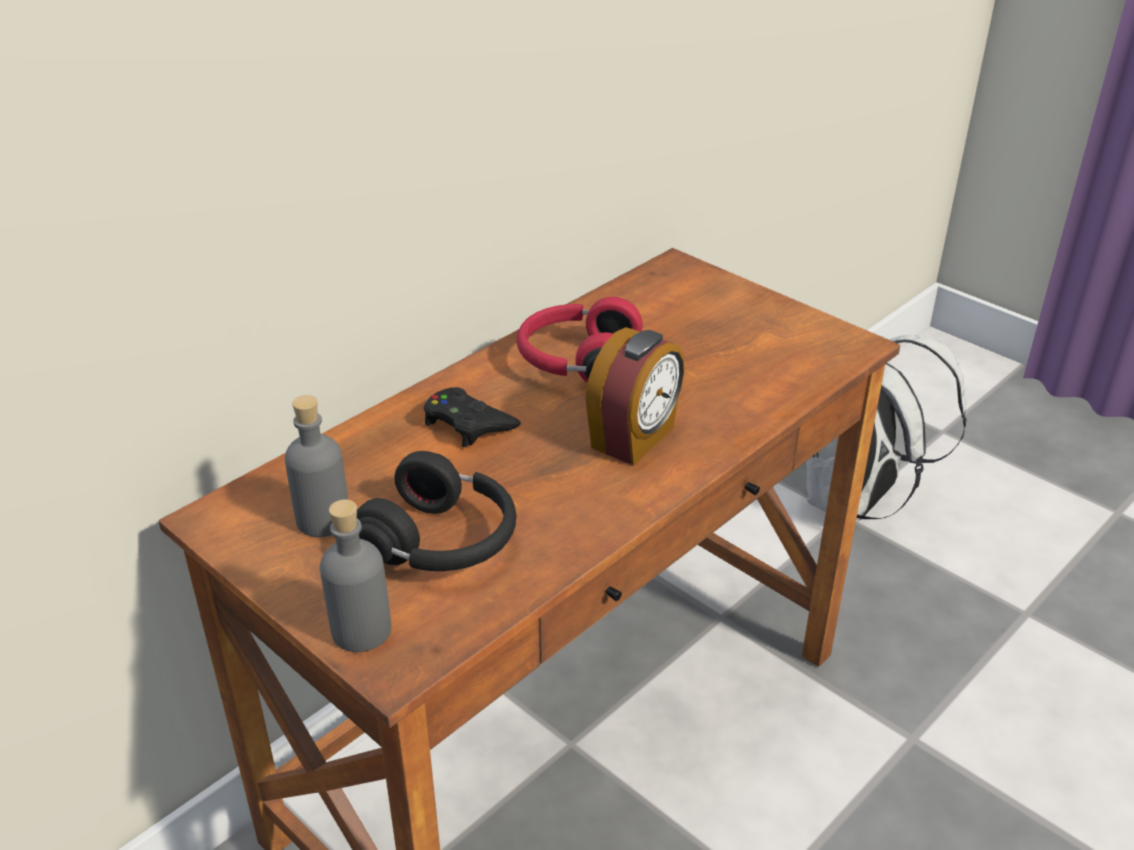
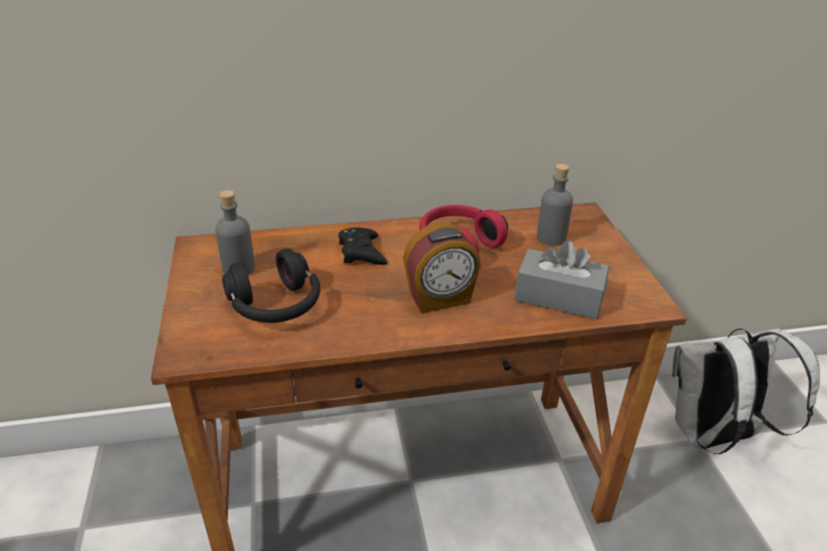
camera: 35 degrees right, 0 degrees up
(361, 630) = (190, 329): grey bottle -> grey bottle (551, 237)
(758, 377) = (559, 297): none -> grey tissue box

